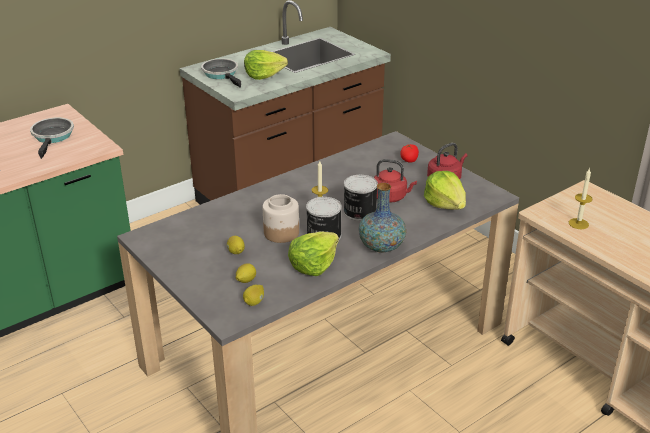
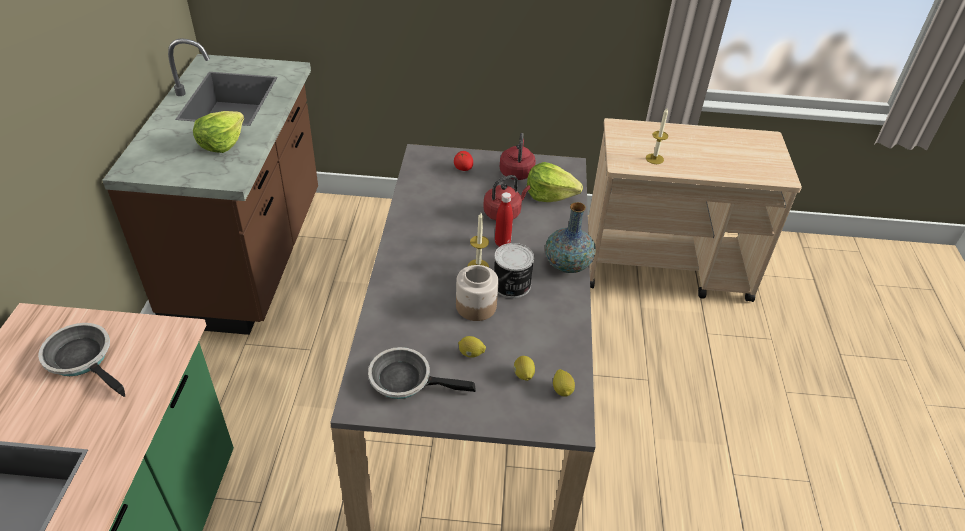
camera: 50 degrees left, 10 degrees up
(222, 74) = (171, 164): frying pan -> frying pan (406, 380)
(313, 265) = (548, 318): lettuce -> none
(359, 212) = (502, 243): can -> red bottle

